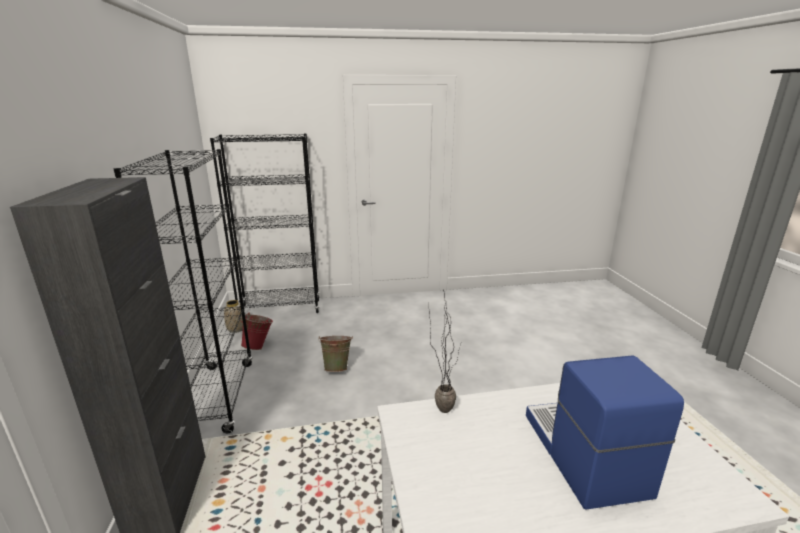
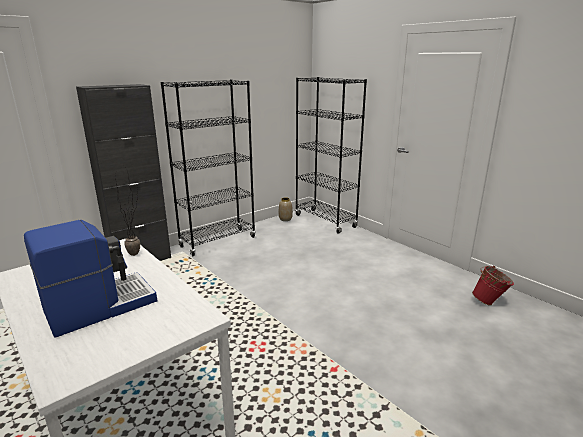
camera: 60 degrees right, 0 degrees up
(259, 346) = (275, 232): red bucket -> red bucket (489, 302)
(337, 368) = (281, 264): green bucket -> none

